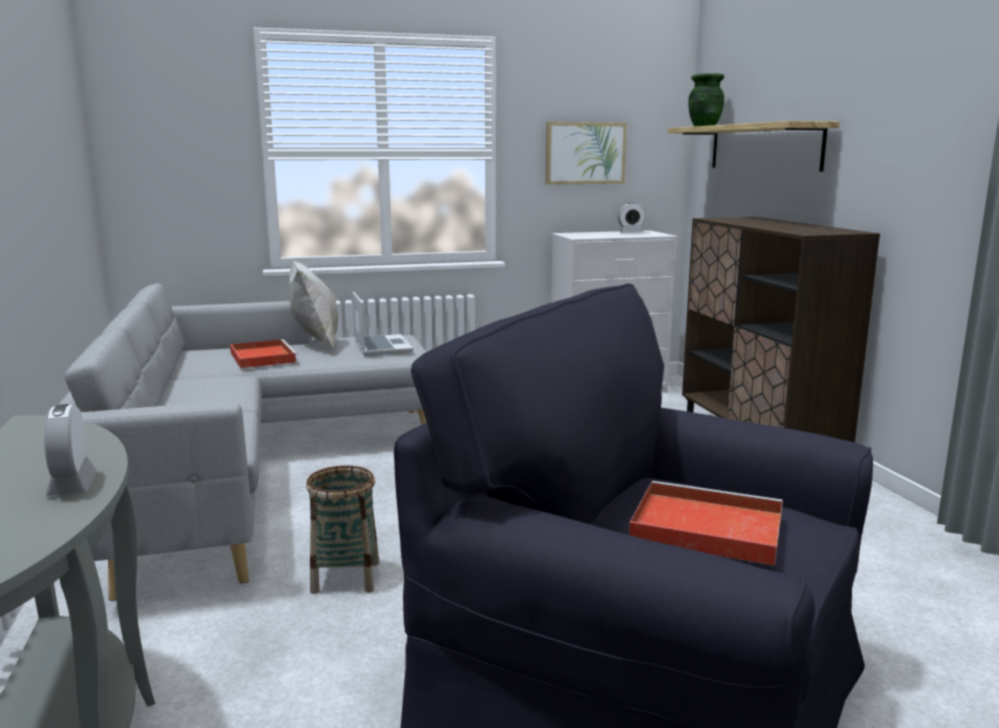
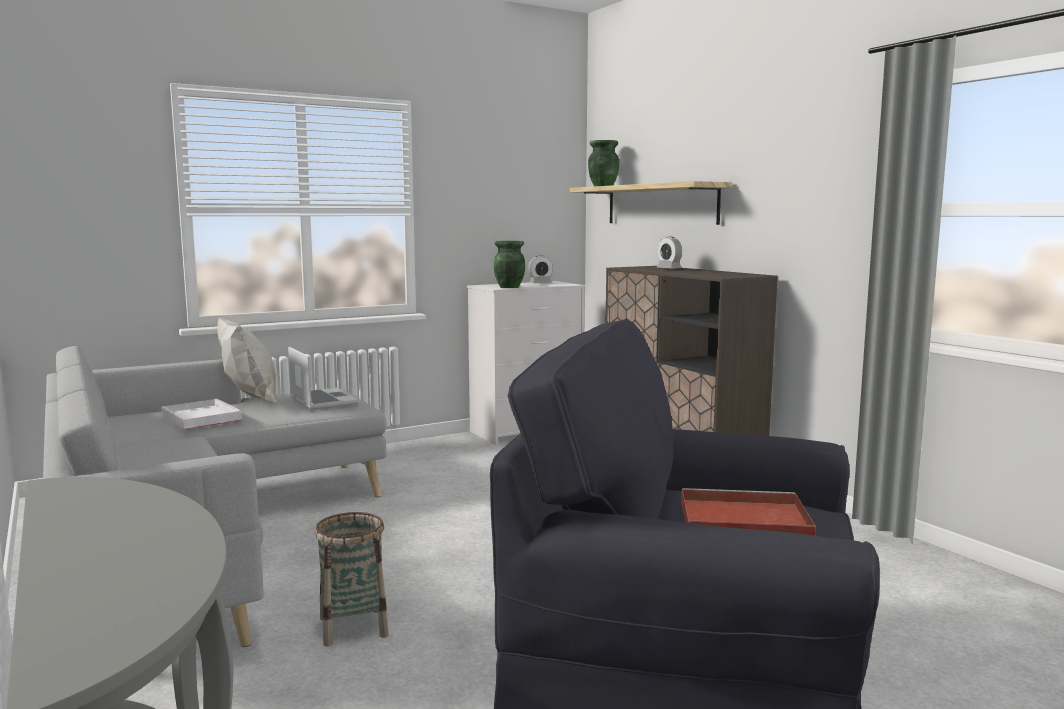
camera: 15 degrees left, 5 degrees down
(72, 485) = (169, 534): alarm clock -> alarm clock (669, 268)
(262, 357) = (200, 417): red tray -> white tray
(585, 153) = (495, 210): picture -> none
(591, 236) = (509, 287): none -> green vase

